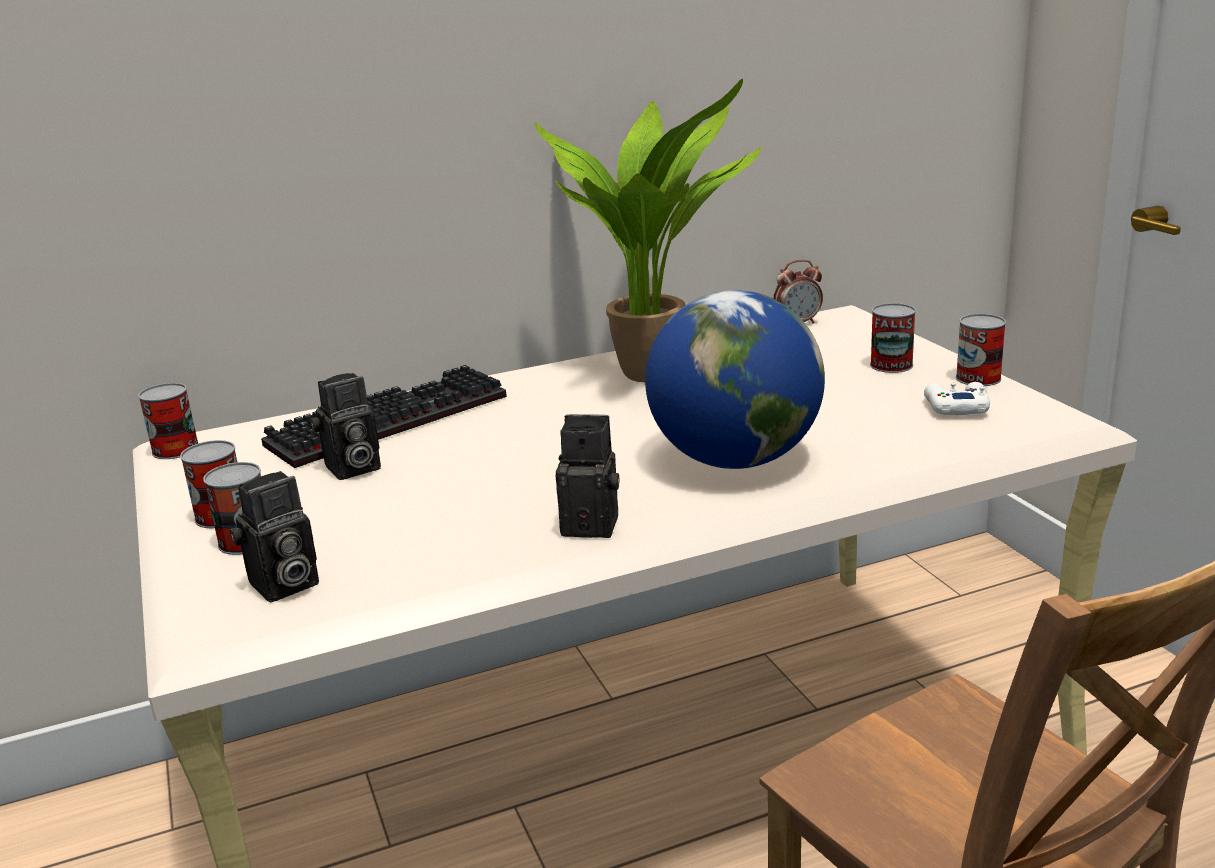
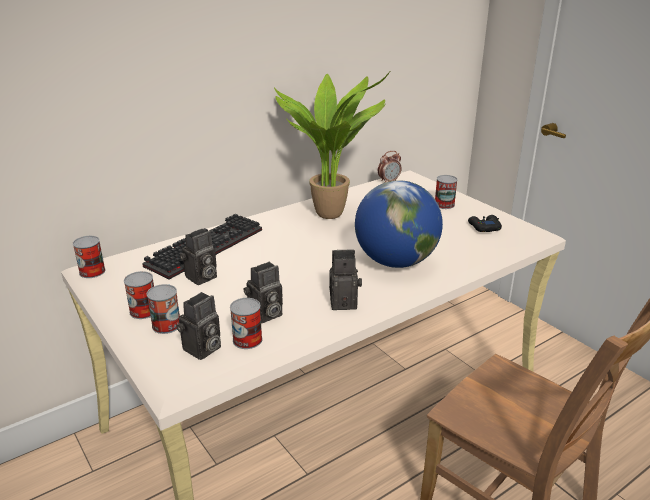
camera: 15 degrees left, 5 degrees up
(429, 536) = (265, 315): none -> camera
(955, 407) = (484, 227): white game controller -> black game controller
(978, 378) = (487, 210): can -> can (247, 340)

